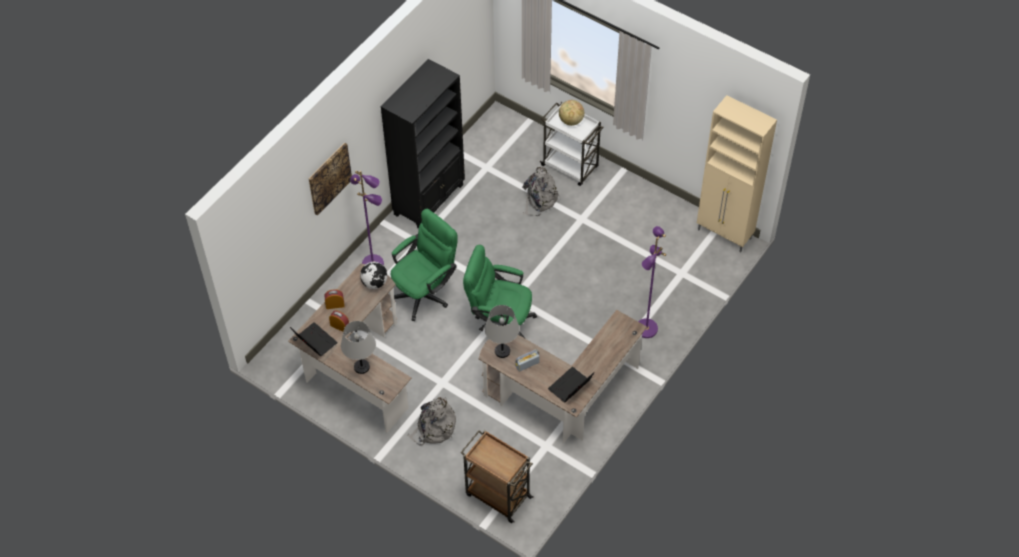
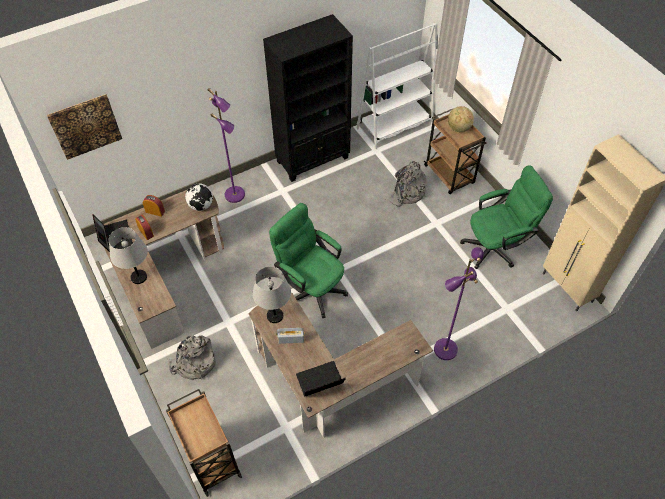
camera: 25 degrees right, 0 degrees up
(329, 178) = (191, 91): picture -> picture (85, 126)
(425, 292) = (263, 235): green office chair -> green office chair (496, 247)
(491, 135) = (395, 126): none -> white bookcase
(570, 167) = (449, 175): white cart -> brown cart

